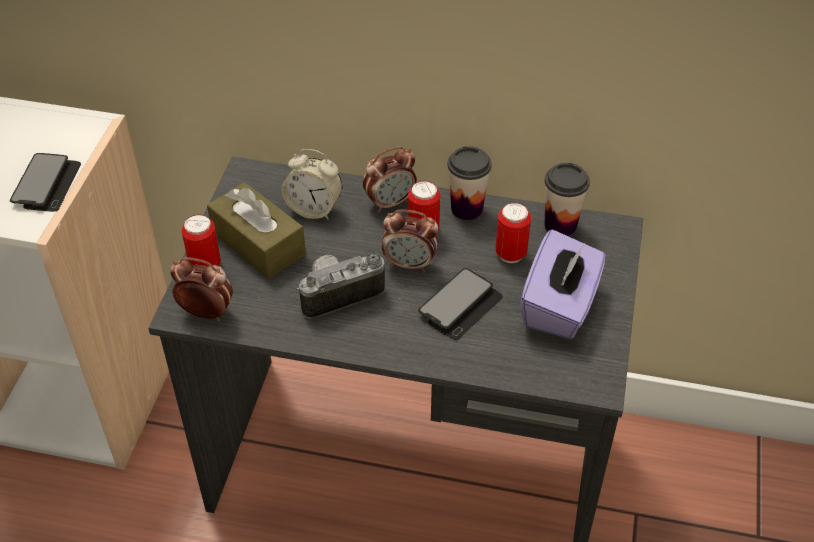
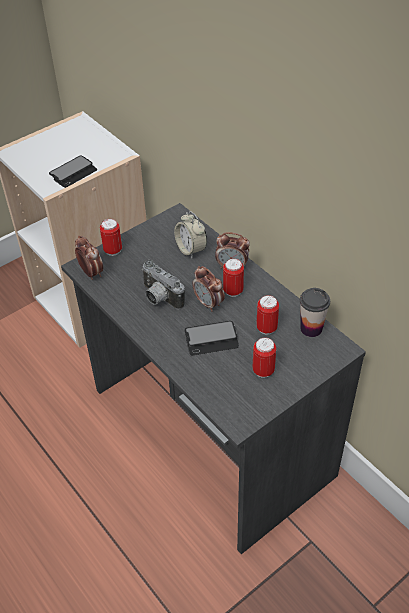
camera: 40 degrees right, 0 degrees up
(258, 243) = (147, 252): brown tissue box -> none
(339, 293) = (159, 298): camera -> camera turned 150 degrees counterclockwise
(467, 209) = (269, 291): cup -> none
(560, 306) = (263, 370): purple tissue box -> can

